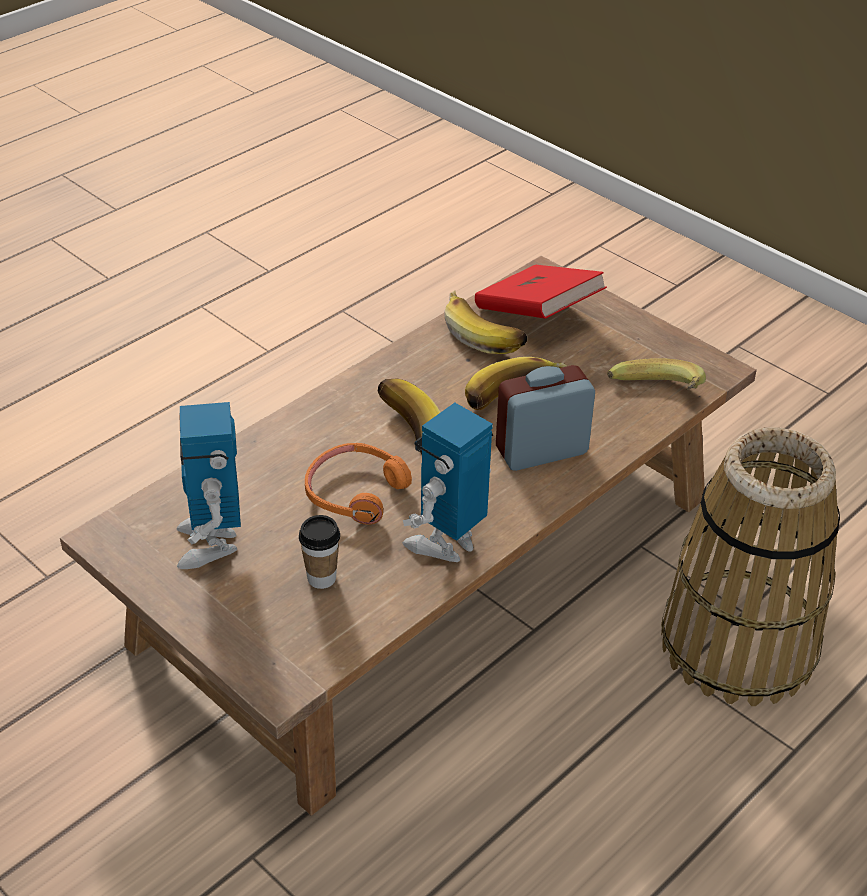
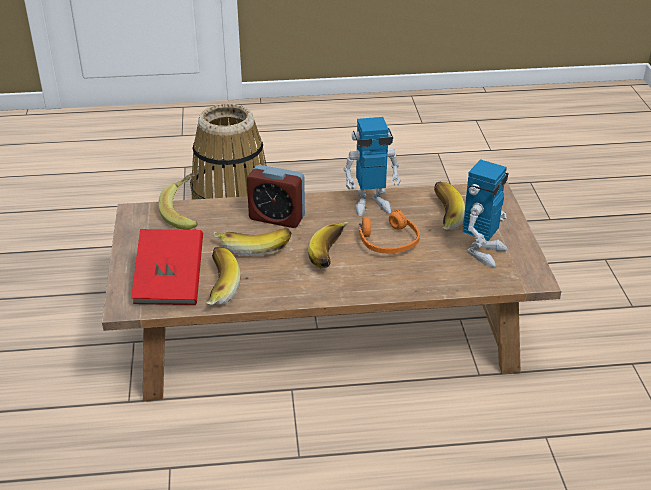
camera: 140 degrees left, 5 degrees down
(321, 578) = (442, 216): cup -> banana

